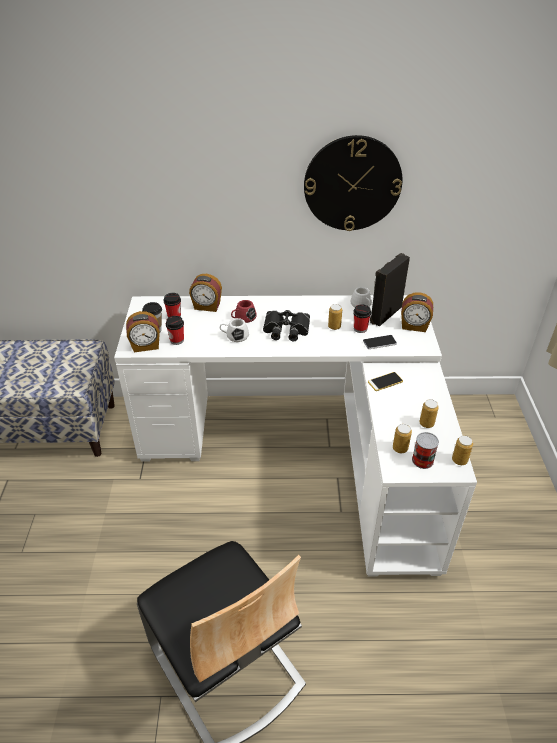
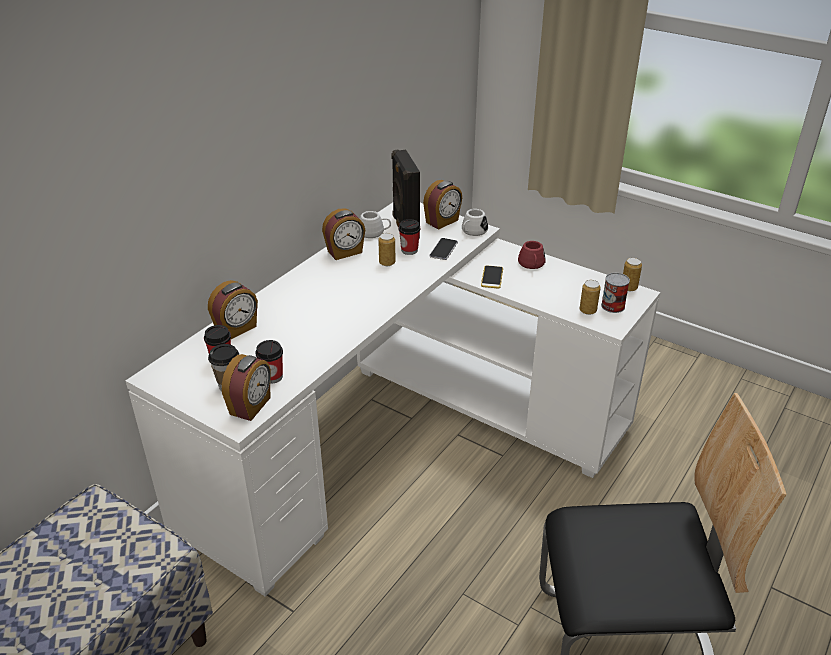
camera: 55 degrees left, 5 degrees down
(234, 336) = (320, 331): white mug -> white mug (472, 232)
(243, 318) = (295, 312): red mug -> red mug (531, 265)
(286, 329) = (353, 293): black binoculars -> none
(325, 305) = (345, 252): none -> alarm clock
(352, 184) = (327, 90): wall clock -> none
(426, 423) = (569, 282): can -> none

